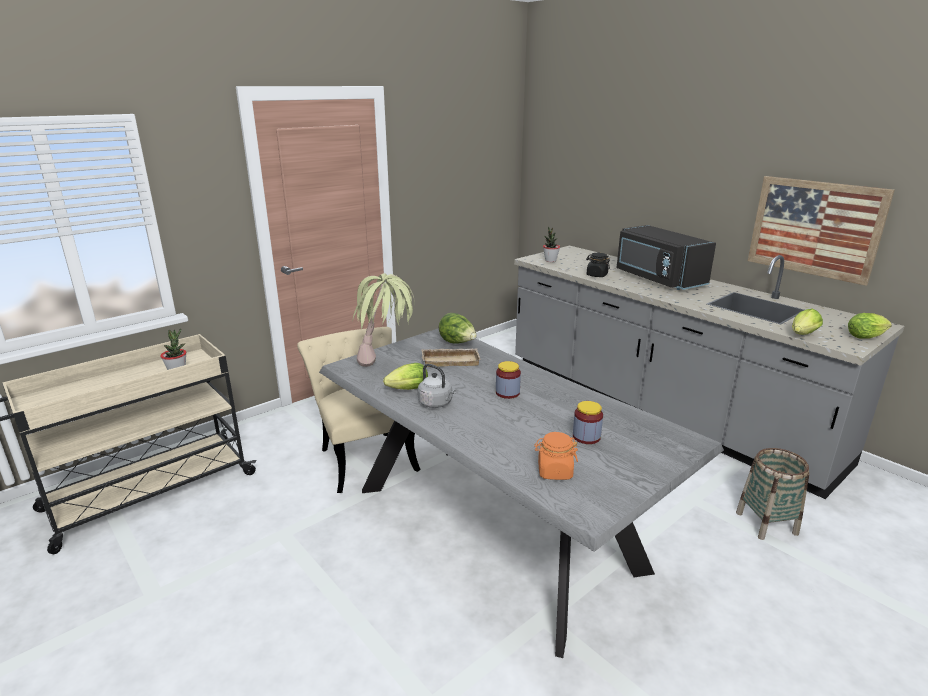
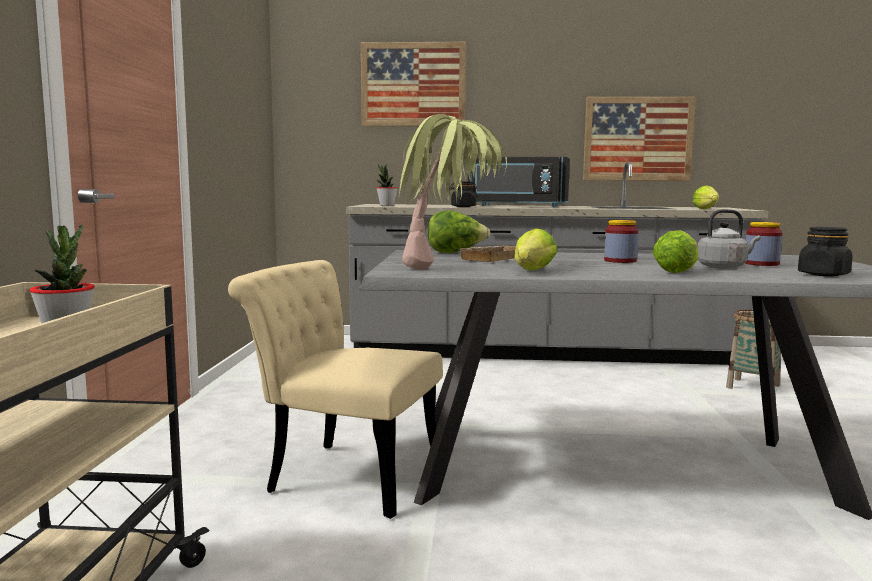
camera: 45 degrees left, 15 degrees down
(437, 403) = (595, 271): grey kettle -> grey kettle (724, 267)
(554, 471) = (823, 274): orange jar -> black jar
(614, 148) = (413, 84): none -> picture
(867, 337) = (734, 208): lettuce -> lettuce (677, 271)

